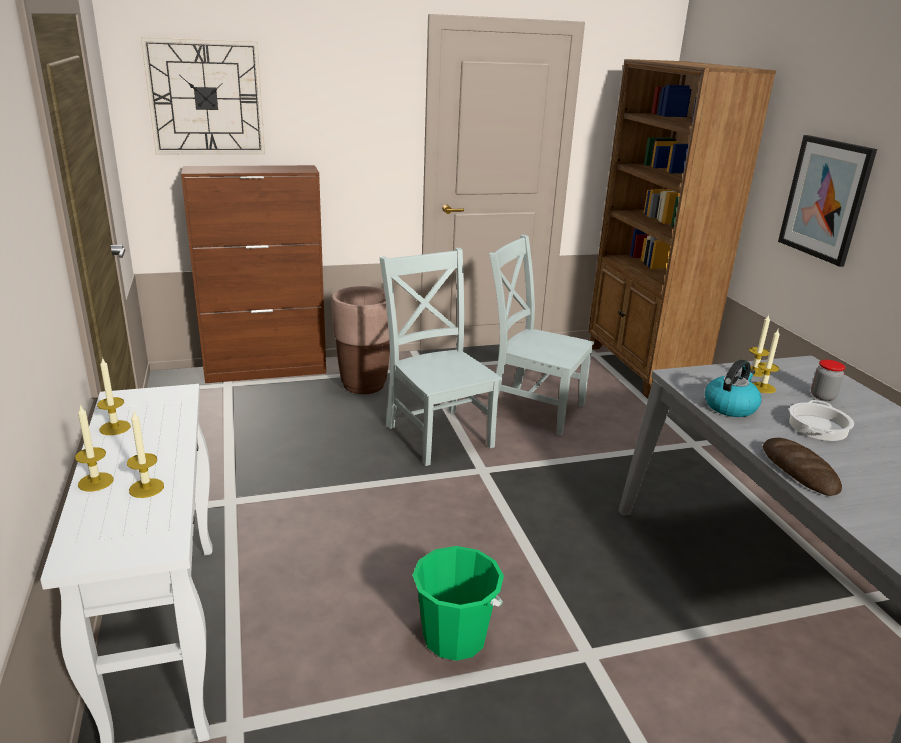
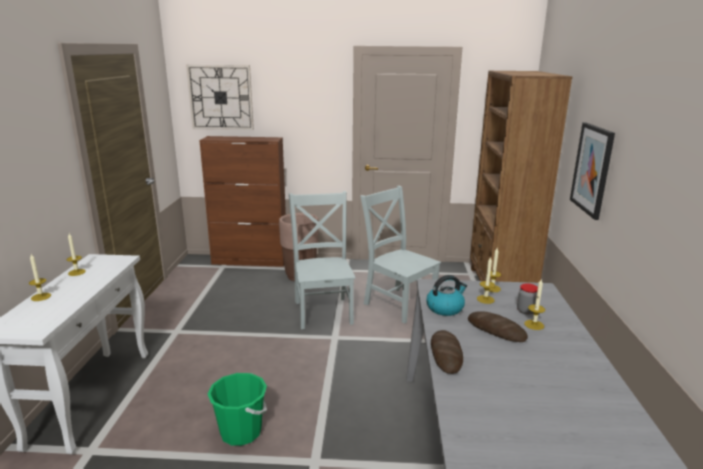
camera: 20 degrees right, 5 degrees down
(146, 488) = (59, 303): candle -> candle (534, 325)
(818, 427) = (496, 330): cooking pot -> bread

